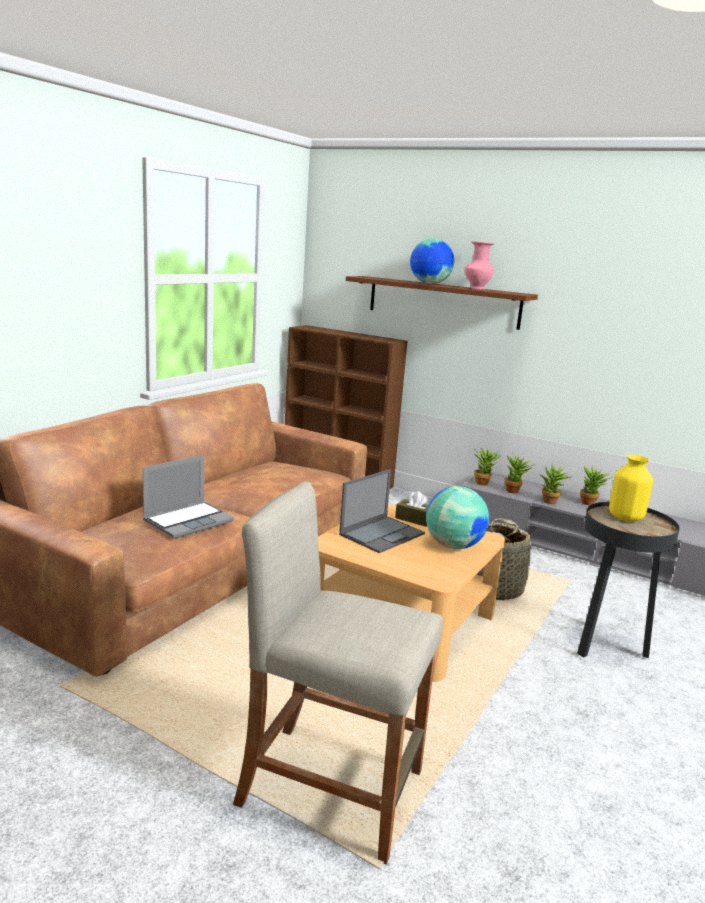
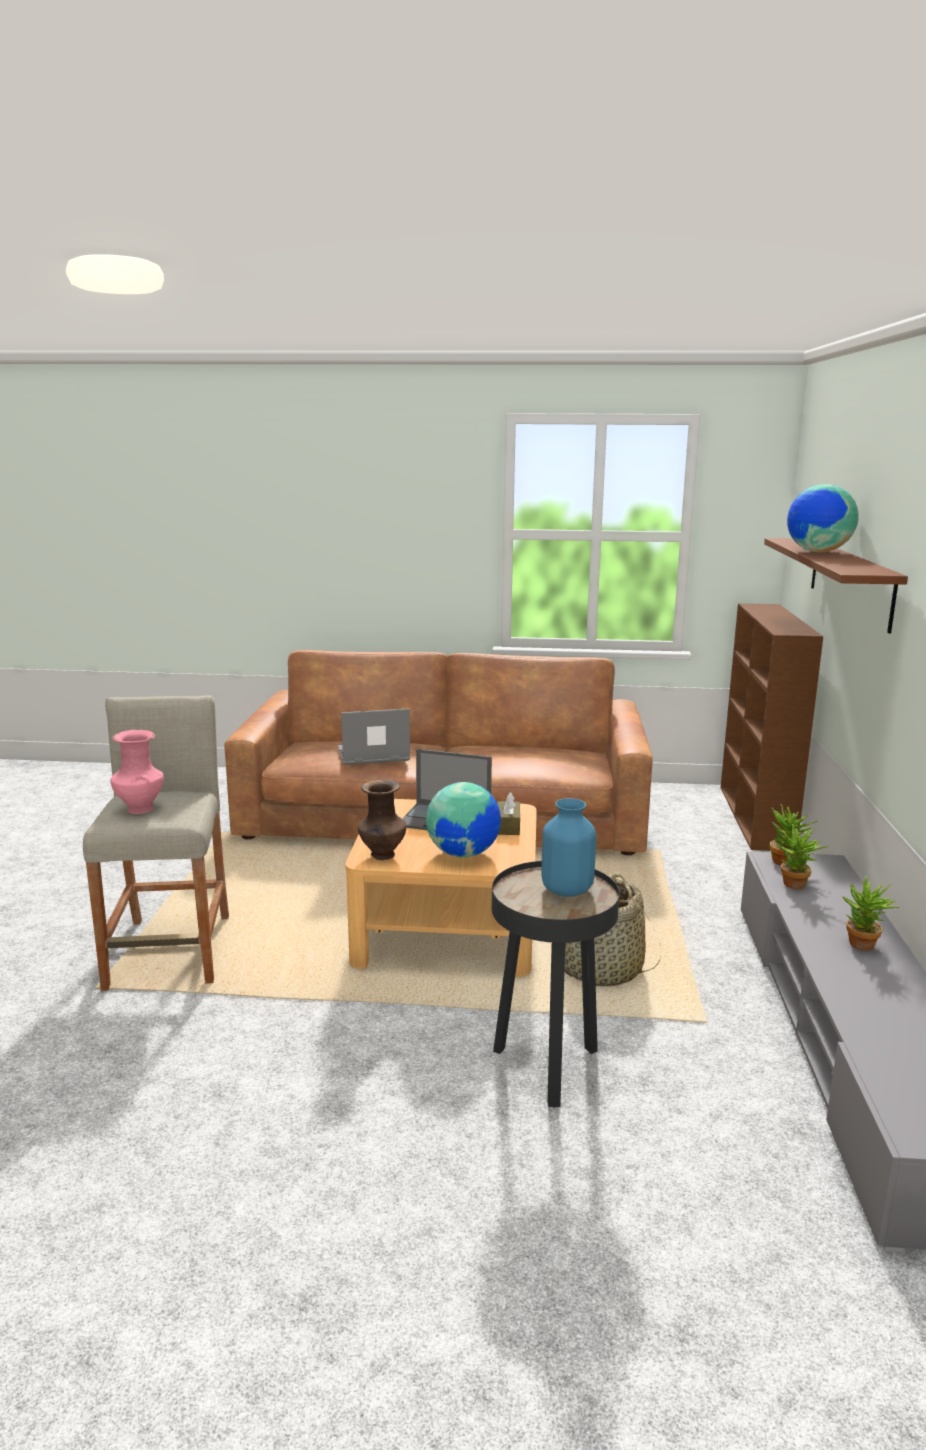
camera: 65 degrees right, 0 degrees up
(189, 521) = (372, 756): laptop -> laptop turned 150 degrees clockwise
(435, 573) = (382, 855): none -> brown vase
(476, 288) = (845, 561): pink vase -> pink vase (140, 808)
(550, 503) = (800, 916): potted plant -> none
(625, 518) = (566, 889): yellow vase -> blue vase

